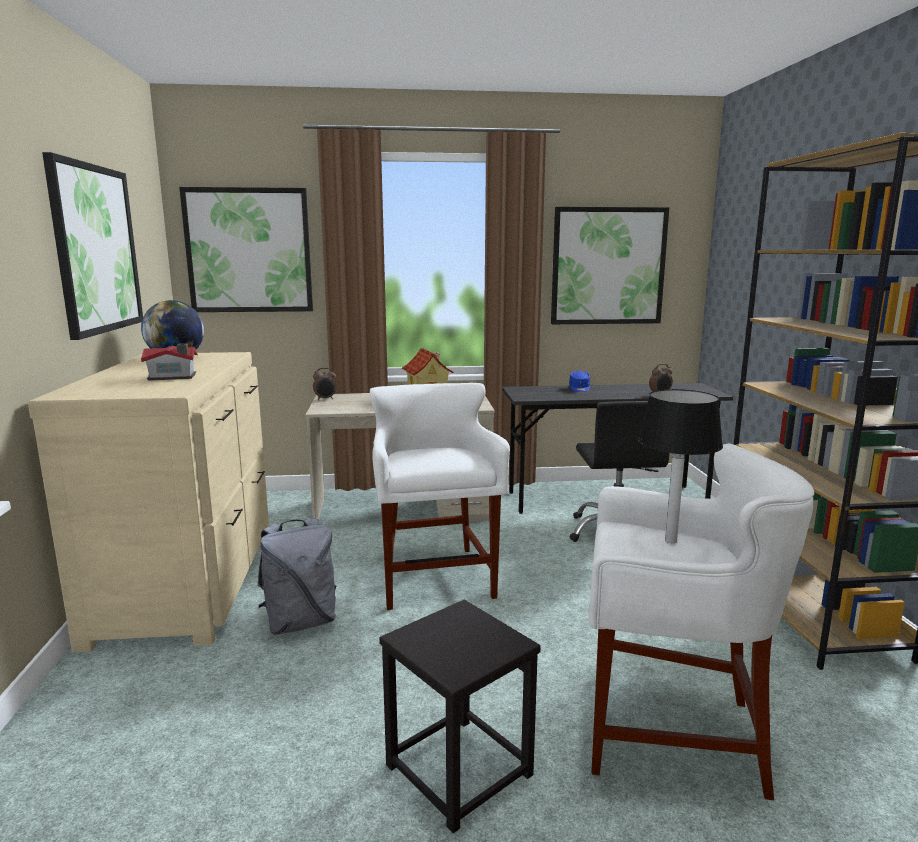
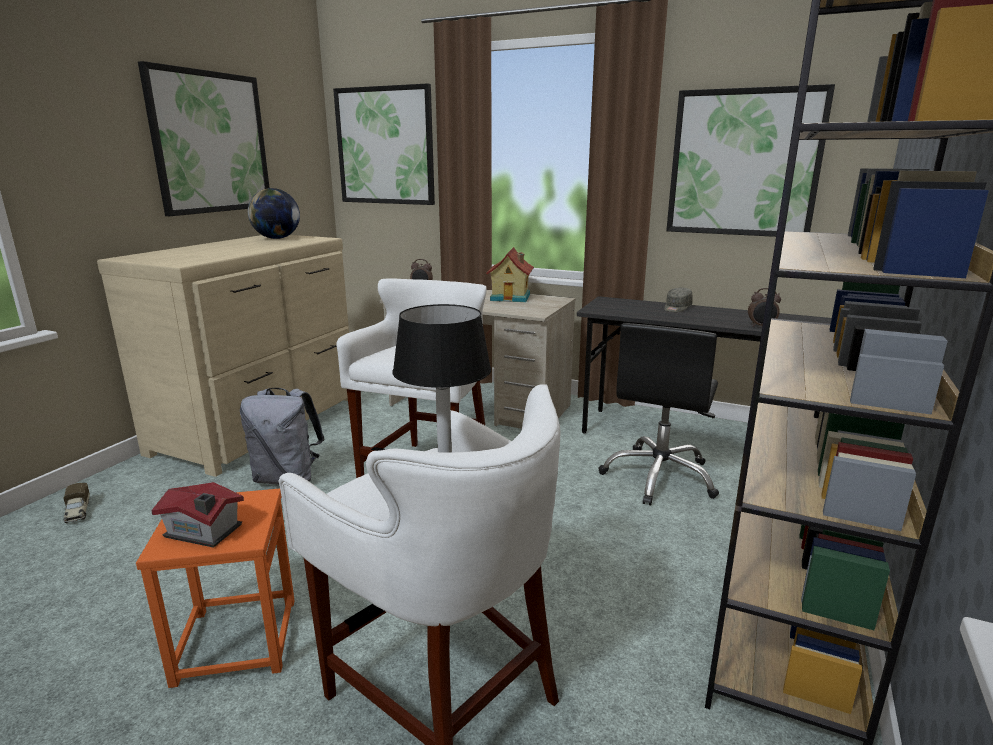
camera: 30 degrees right, 5 degrees up
(80, 735) = (78, 512): none -> toy truck
(173, 377) = (224, 252): toy house -> toy house (203, 532)
(457, 770) = (236, 640): black stool -> orange stool
(579, 388) = (677, 308): blue cap -> grey cap

